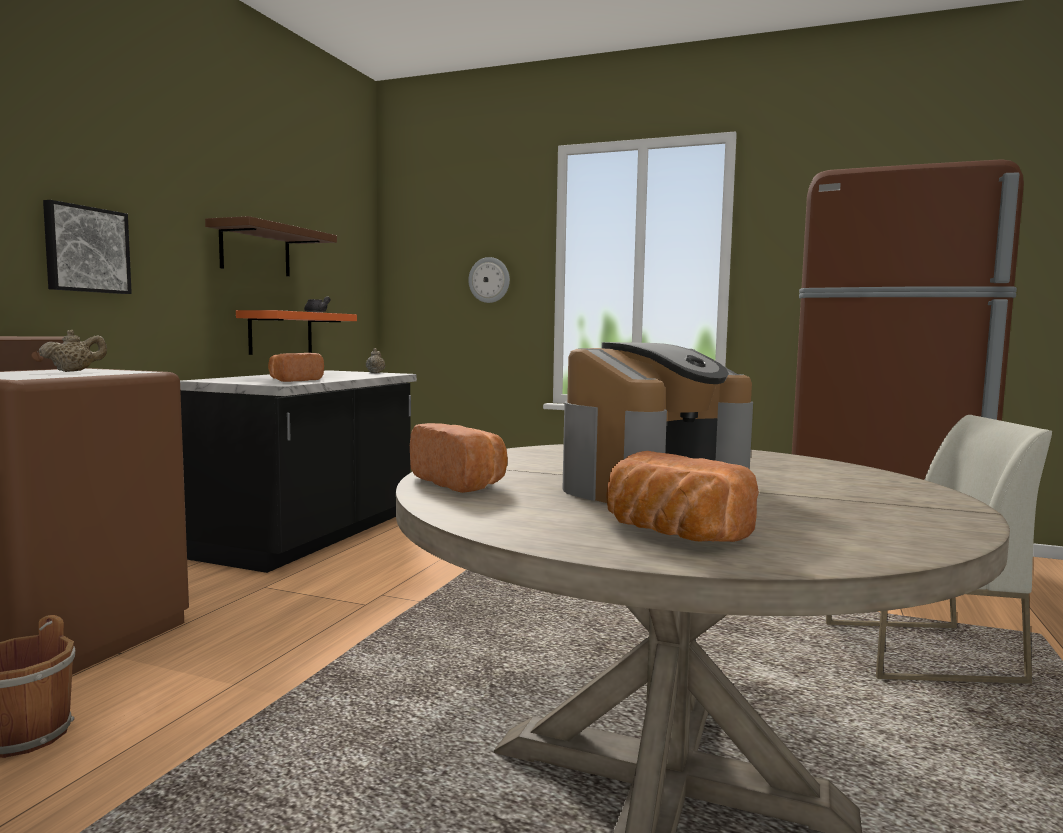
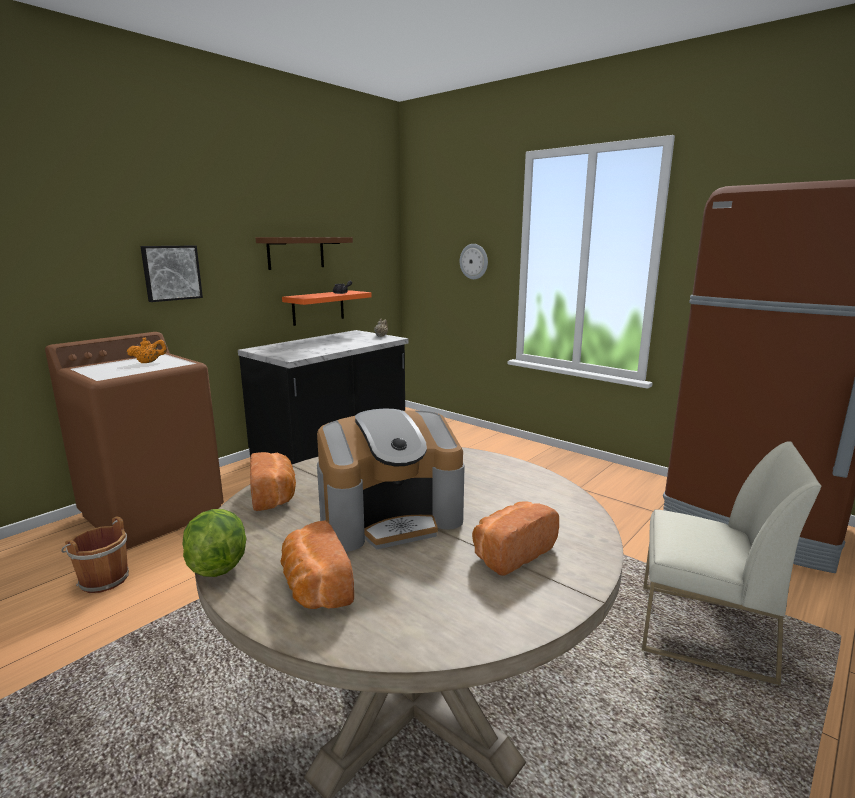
camera: 20 degrees right, 10 degrees up
(74, 371) = (149, 362): beige teapot -> orange teapot
(294, 380) = (307, 351): bread -> bread (510, 552)
(493, 531) = (217, 563): none -> lettuce

